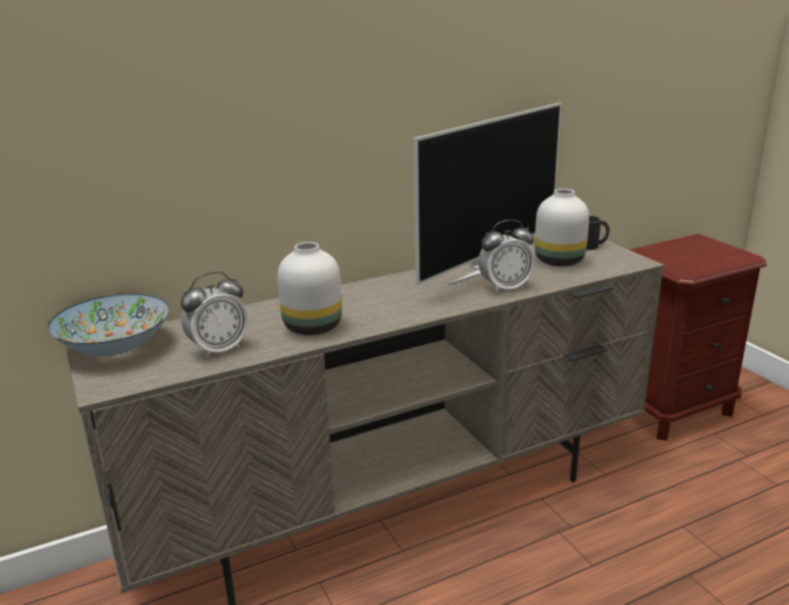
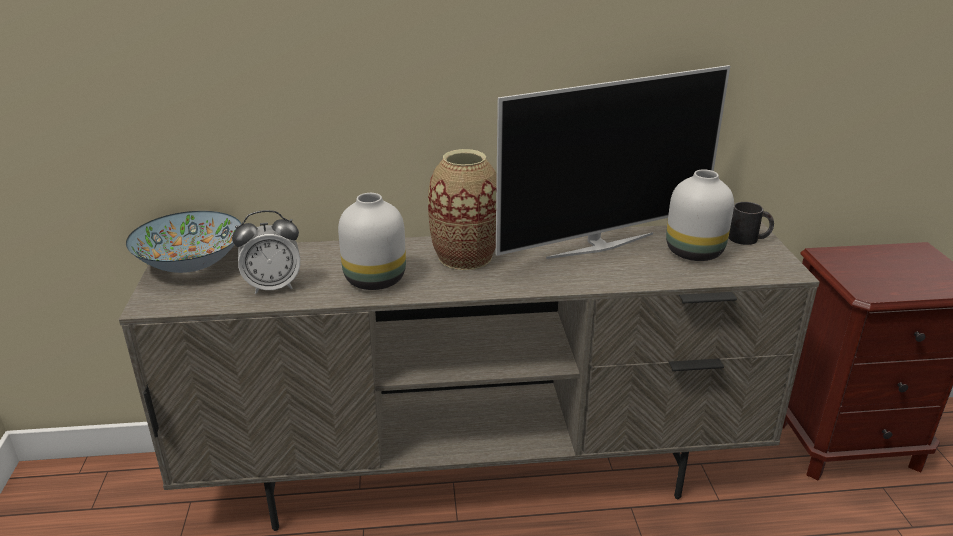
camera: 20 degrees right, 5 degrees up
(378, 296) = (465, 257): none -> vase
(505, 288) = (604, 275): alarm clock -> none

